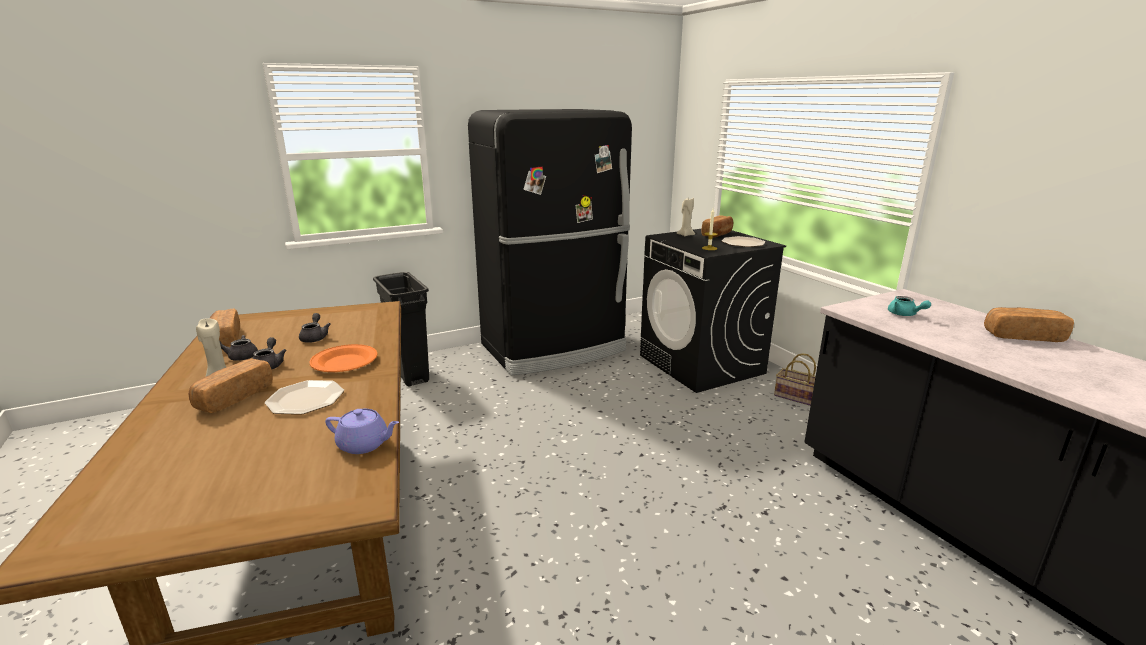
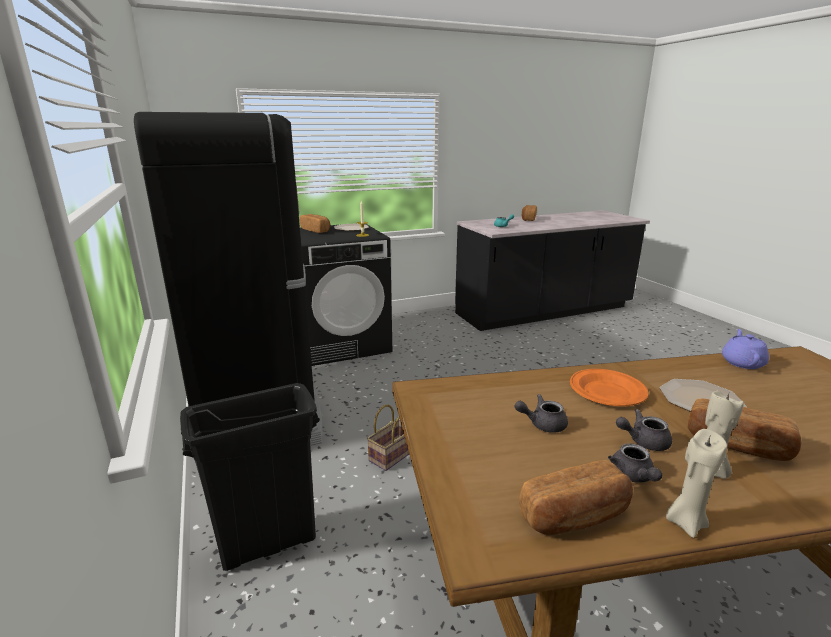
camera: 85 degrees left, 0 degrees up
(685, 235) = (310, 236): beige candle -> beige candle (685, 522)
(794, 397) = (407, 323): basket -> basket (392, 456)

